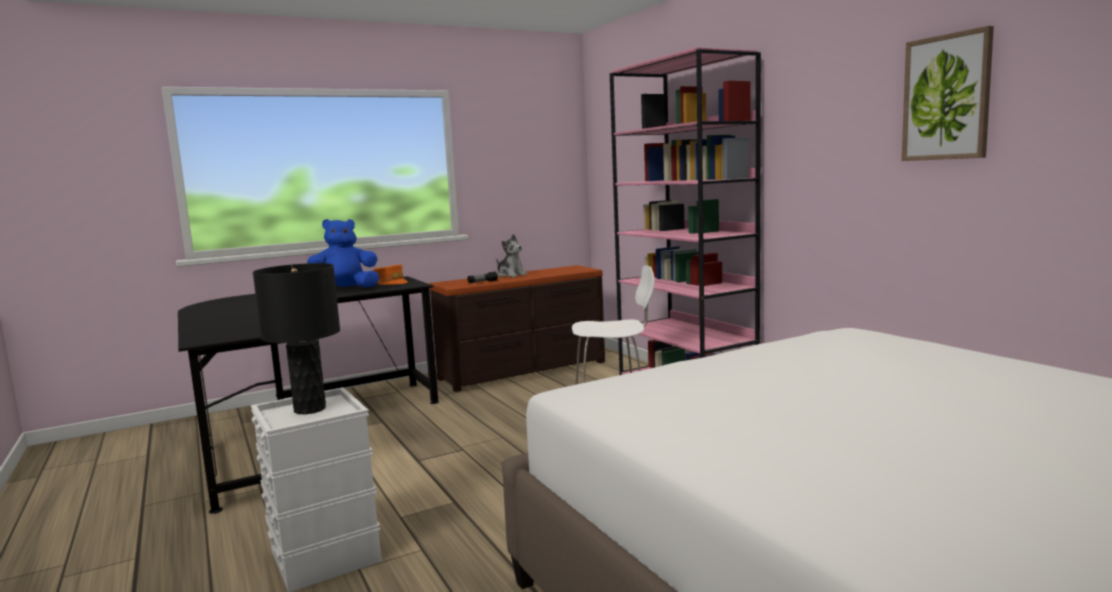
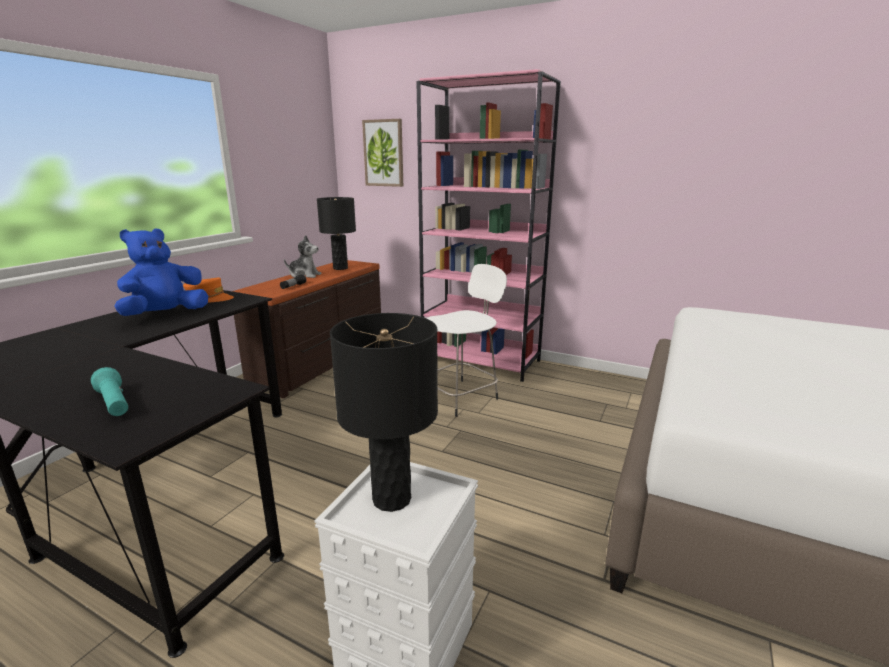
camera: 35 degrees left, 10 degrees up
(227, 326) = (114, 404): none -> turquoise flashlight
(555, 271) = (340, 268): none -> black table lamp
(946, 98) = (731, 137): picture -> picture (384, 153)

